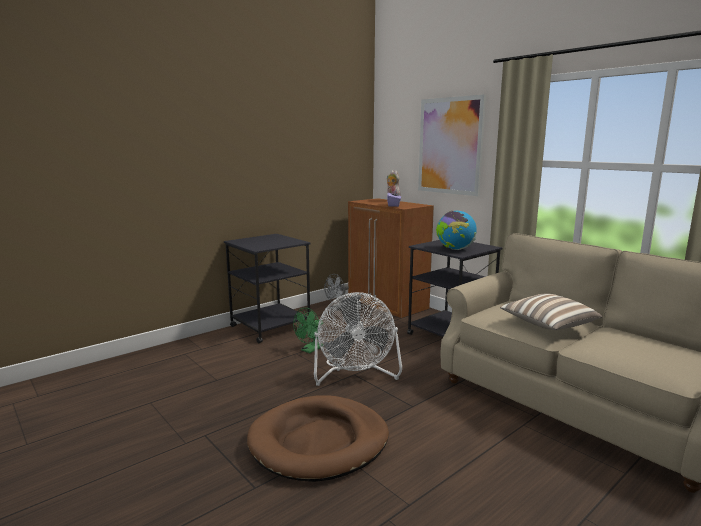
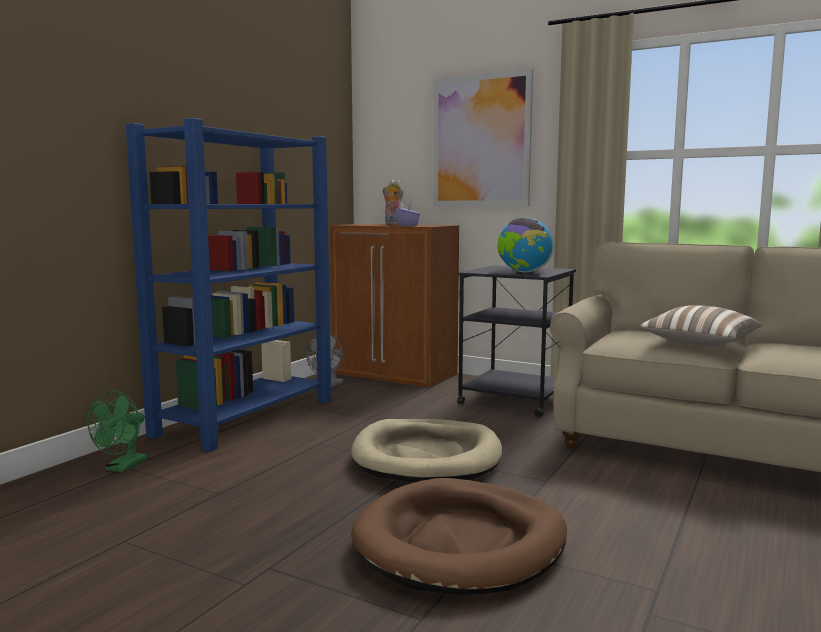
camera: 20 degrees left, 5 degrees down
(271, 327) = (246, 417): black cart -> blue bookcase
(310, 350) = (336, 437): green fan -> green fan (122, 467)
(352, 374) = (427, 457): white fan -> beige dog bed

